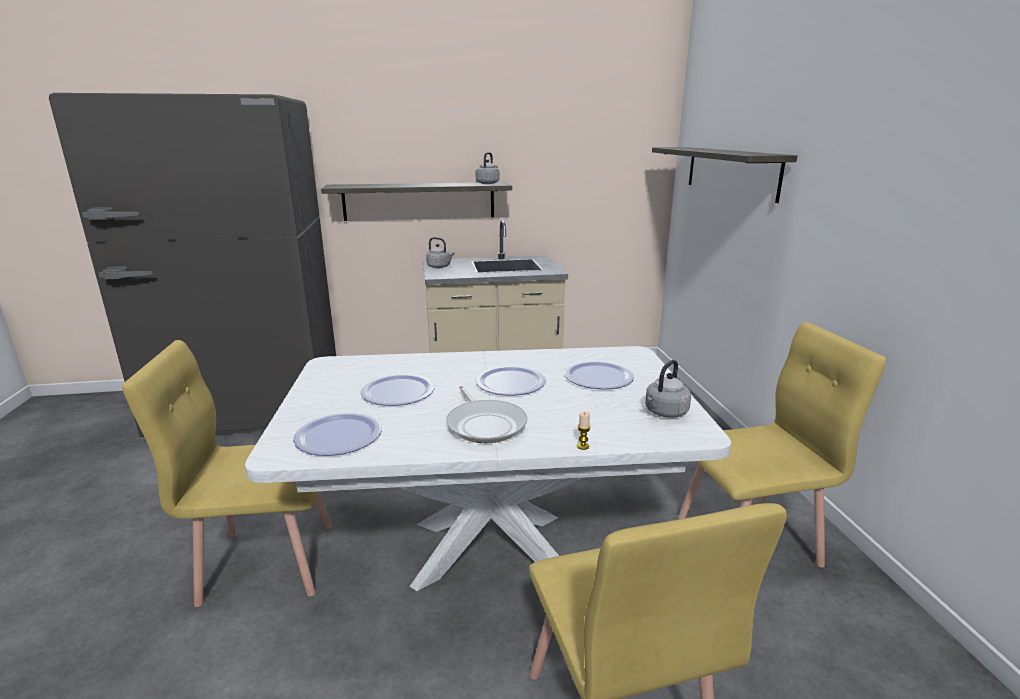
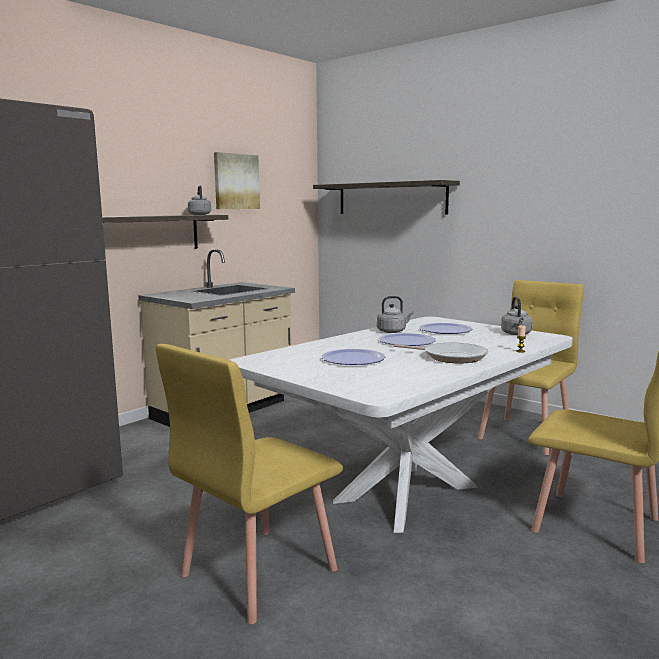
camera: 40 degrees left, 10 degrees down
(338, 436) = (386, 381): plate -> none
(440, 267) = (175, 296): grey kettle -> grey kettle (393, 331)
(549, 144) = (236, 181): none -> picture

